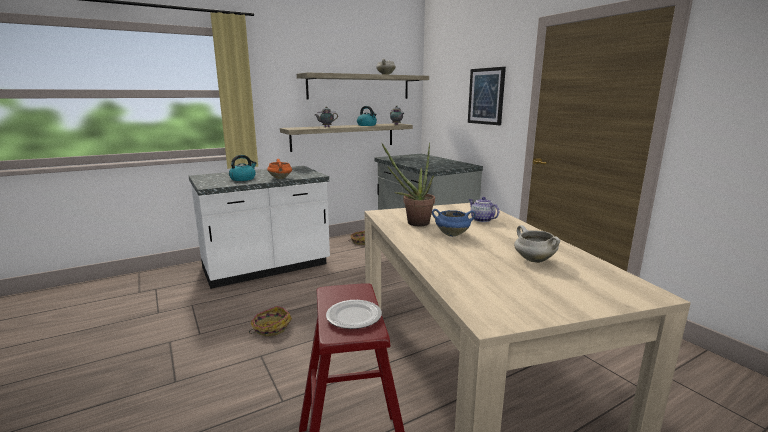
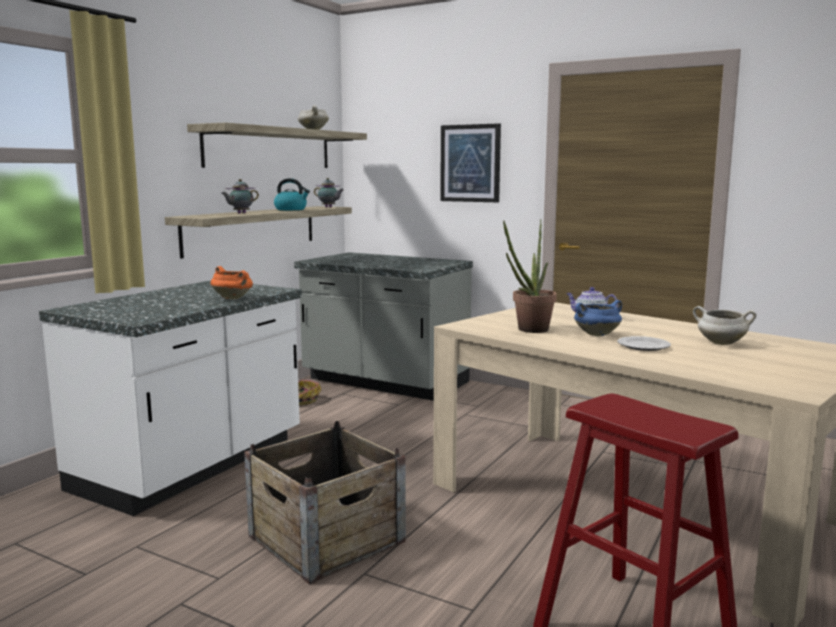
camera: 30 degrees left, 5 degrees down
(243, 179) = (169, 305): kettle -> none
(270, 328) = (326, 538): basket -> crate
(353, 317) = (670, 421): plate -> plate (643, 346)

